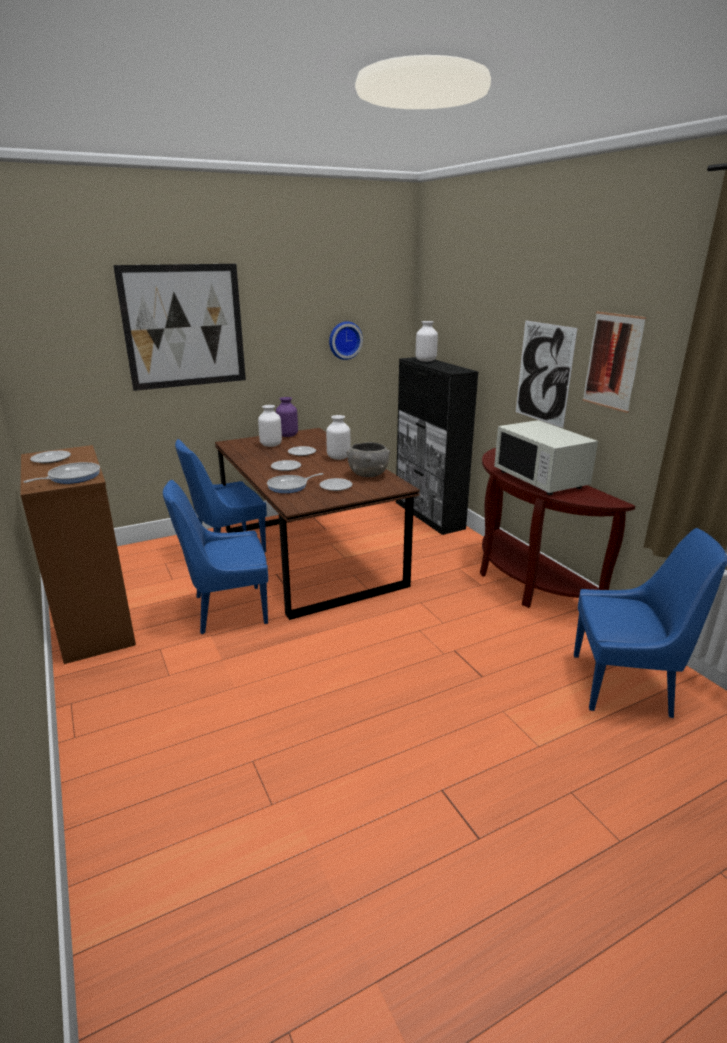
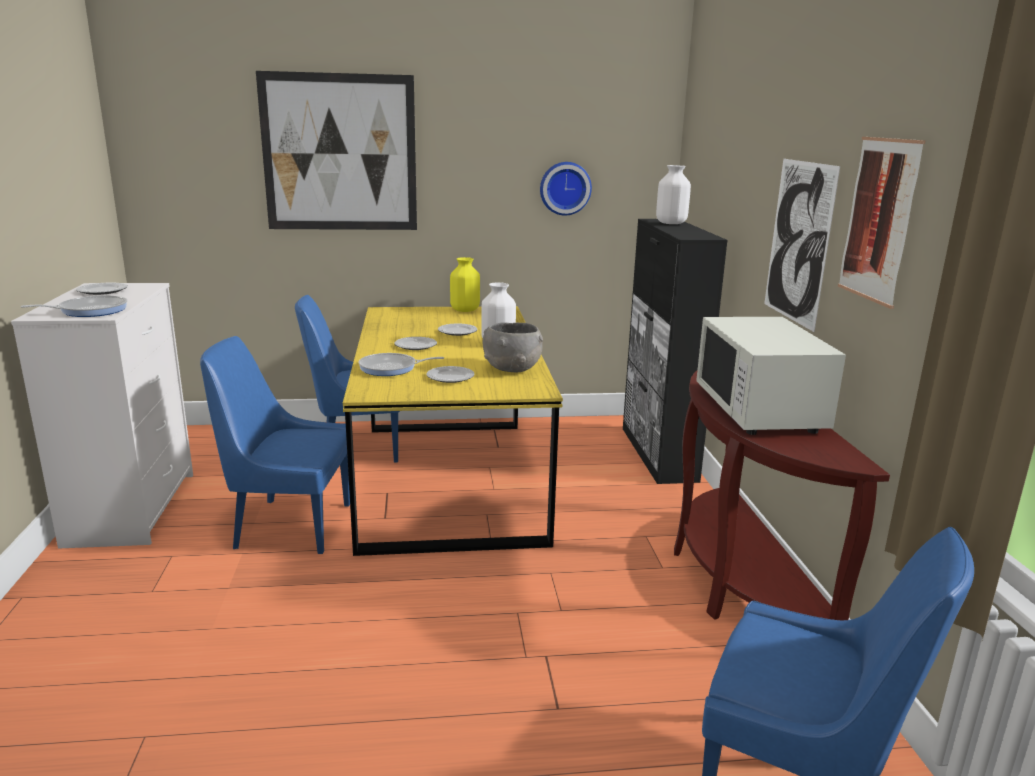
camera: 20 degrees right, 5 degrees down
(94, 623) = (132, 508): brown dresser -> white dresser
(271, 445) = (430, 318): white vase -> none
(288, 435) = (465, 310): purple vase -> yellow vase
(311, 556) = (450, 478): brown dining table -> yellow dining table

